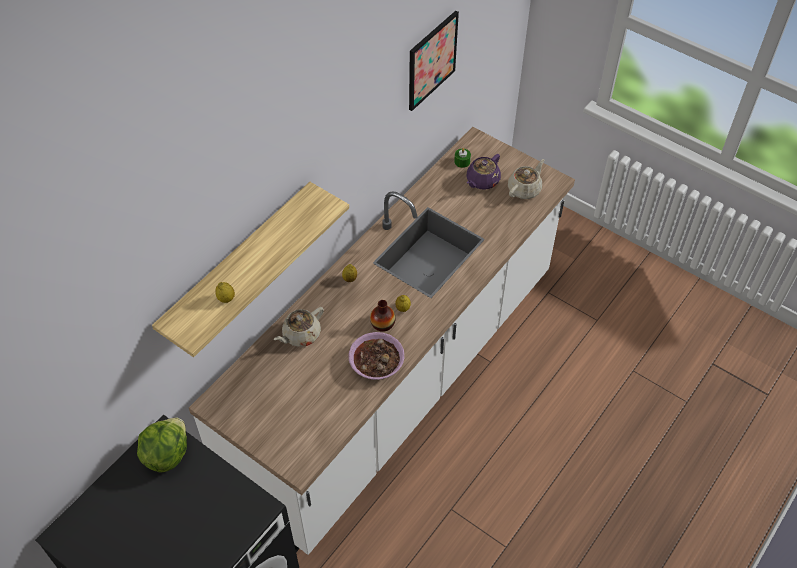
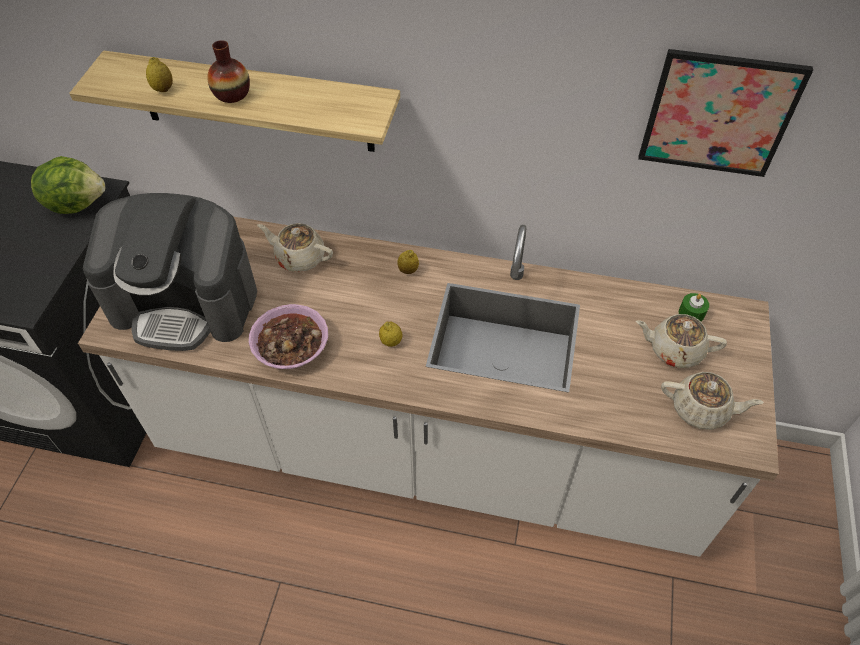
camera: 65 degrees right, 0 degrees up
(301, 413) = (186, 302): none -> coffee machine
(382, 324) = (355, 330): vase -> vase (232, 94)
(482, 181) = (674, 350): purple teapot -> beige teapot

